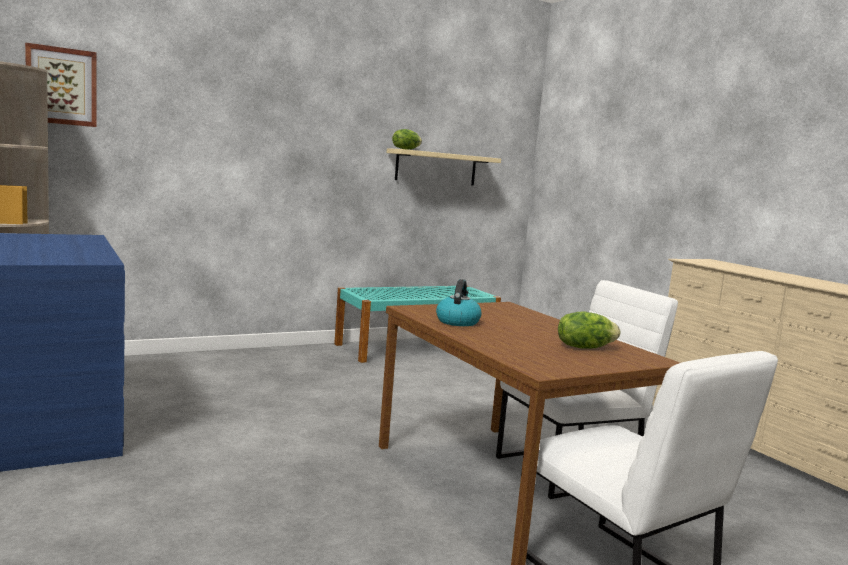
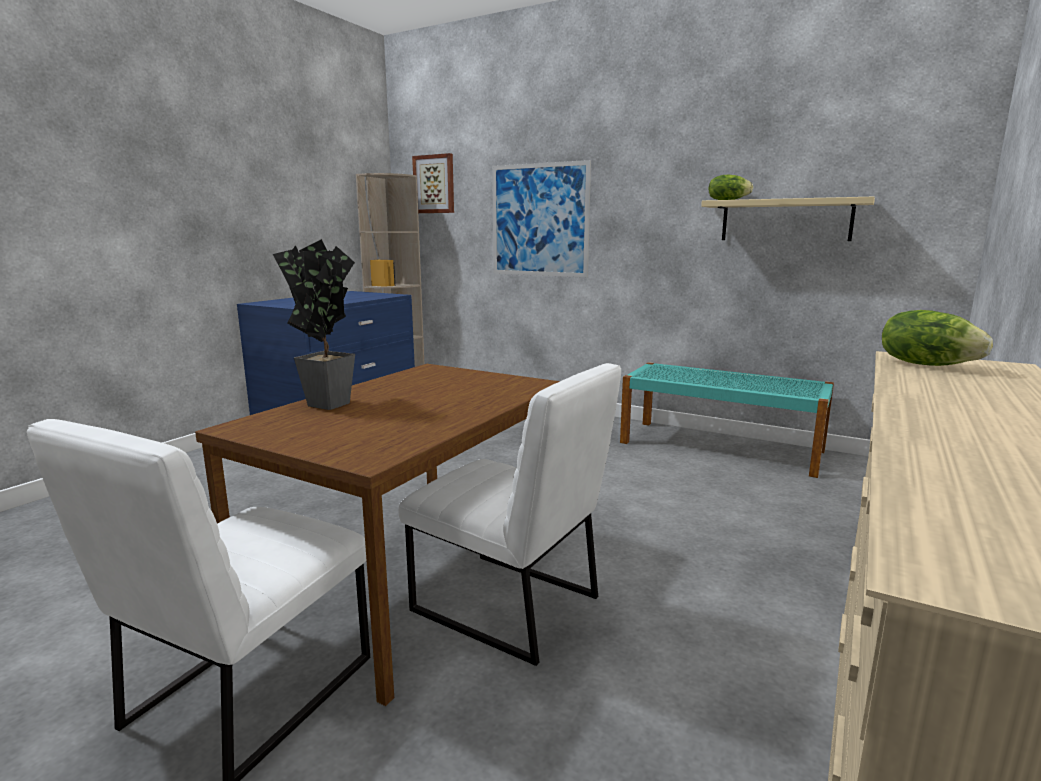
camera: 60 degrees right, 5 degrees up
(222, 148) = (539, 220): none -> picture
(457, 321) = (404, 383): kettle -> none
(492, 344) = (326, 402): none -> potted plant
(584, 347) = (376, 428): lettuce -> lettuce (926, 364)

